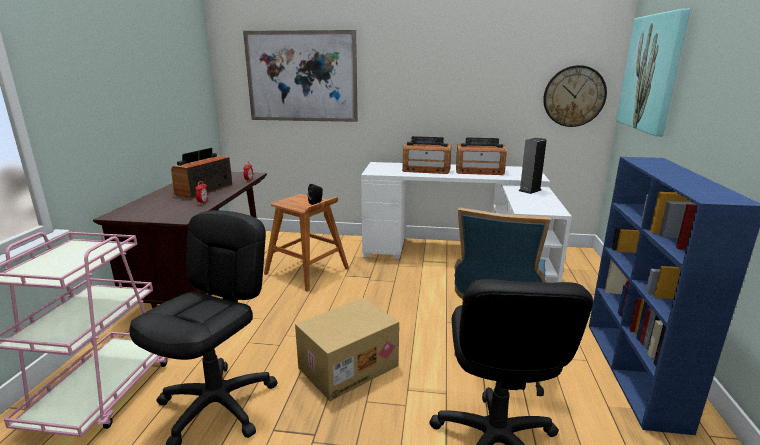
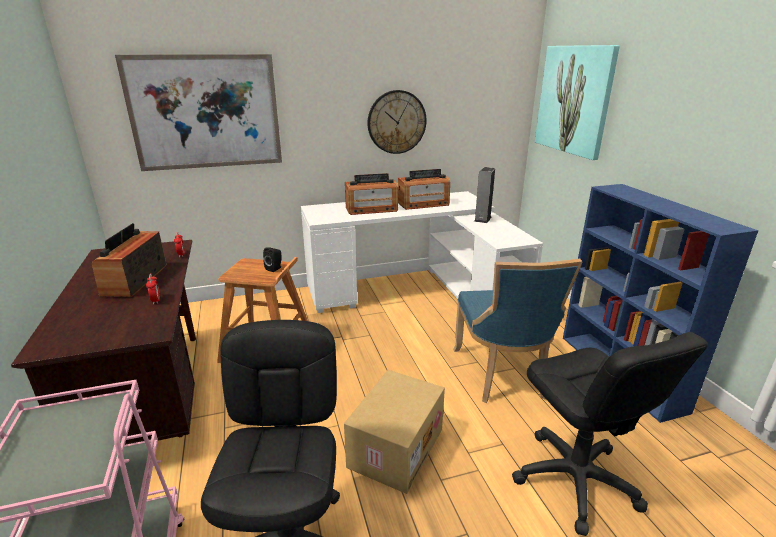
camera: 25 degrees left, 5 degrees up
(574, 96) = (495, 120): wall clock -> wall clock (396, 122)

